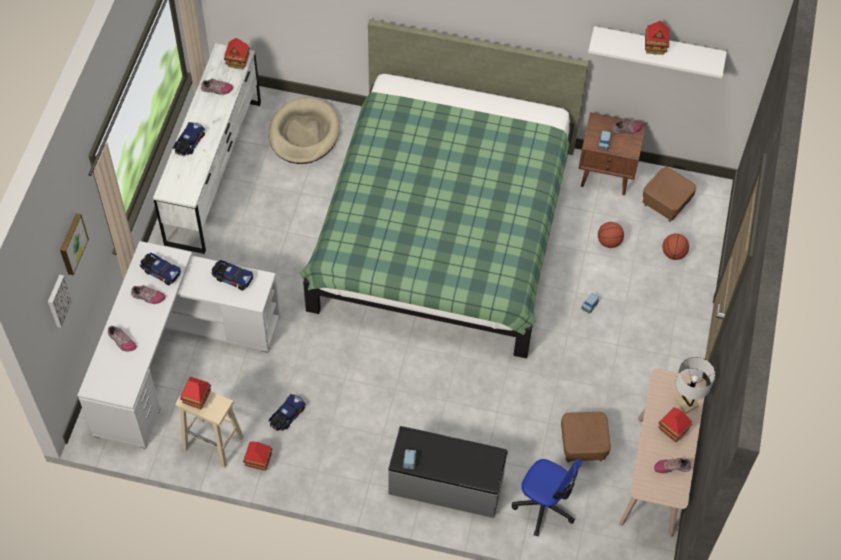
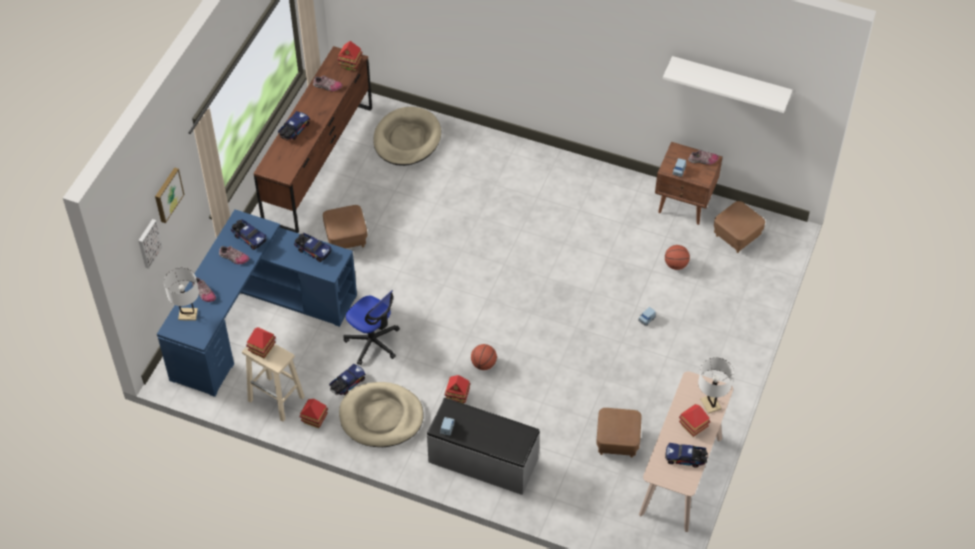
camera: 10 degrees right, 5 degrees down
(108, 368) = (188, 314): none -> white table lamp
(174, 353) = (255, 317): white desk -> blue desk
(214, 172) = (318, 164): white dresser -> brown dresser
(258, 251) = (346, 238): none -> brown ottoman
(329, 449) = (381, 417): none -> beige dog bed
(443, 229) = (521, 236): green bed -> none
(544, 505) = (571, 490): office chair -> office chair (373, 342)
(655, 48) = (725, 80): toy house -> toy house (457, 397)
(671, 467) = (686, 458): shoe -> toy truck
(673, 253) = (735, 281): basketball -> basketball (483, 364)

